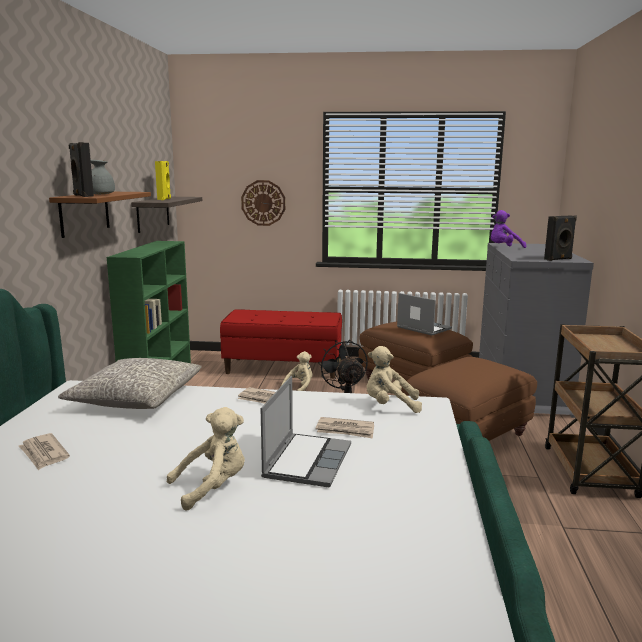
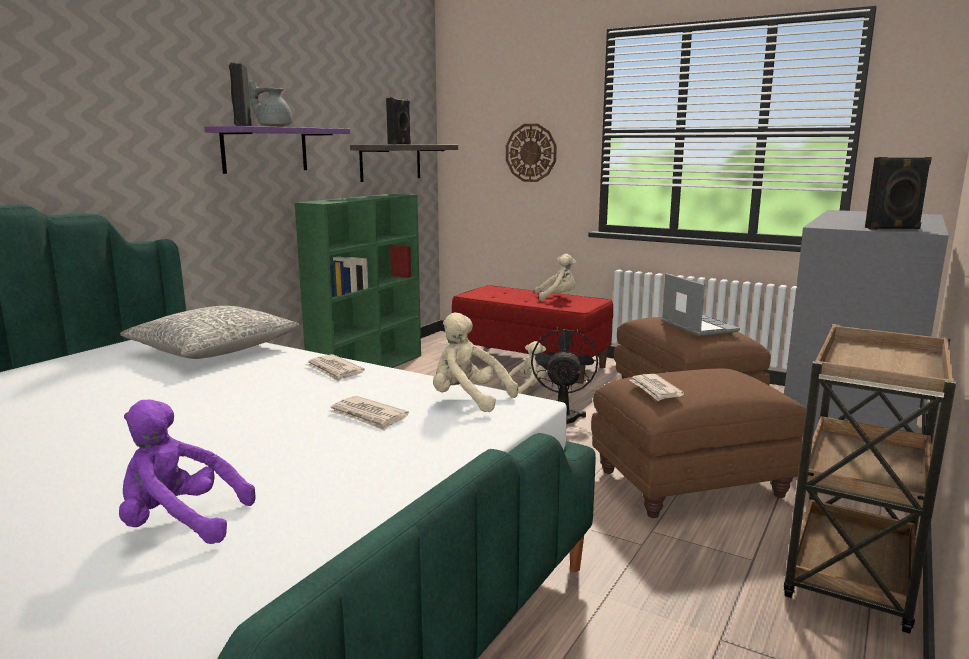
camera: 25 degrees right, 0 degrees up
(43, 454) = (51, 385): newspaper -> newspaper (655, 389)
(85, 213) = (265, 150): brown shelf -> purple shelf
(164, 199) = (400, 144): yellow speaker -> black speaker
(213, 487) = (132, 445): beige plush toy -> beige plush toy (557, 297)
(307, 461) = (269, 439): laptop -> none
(504, 248) = (834, 215): purple plush toy -> purple plush toy (180, 523)

